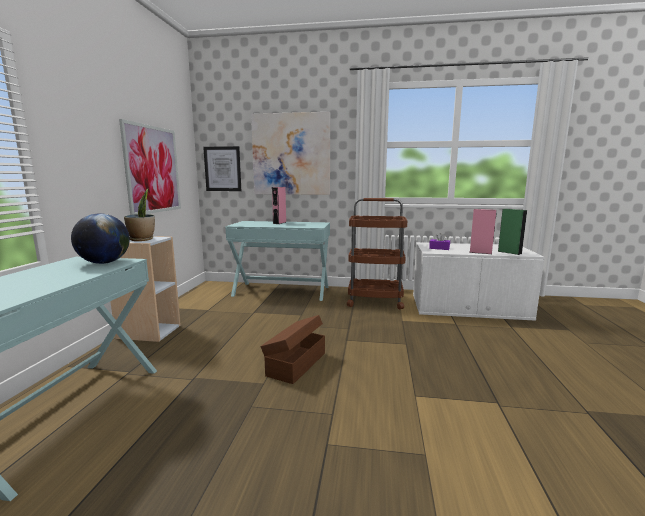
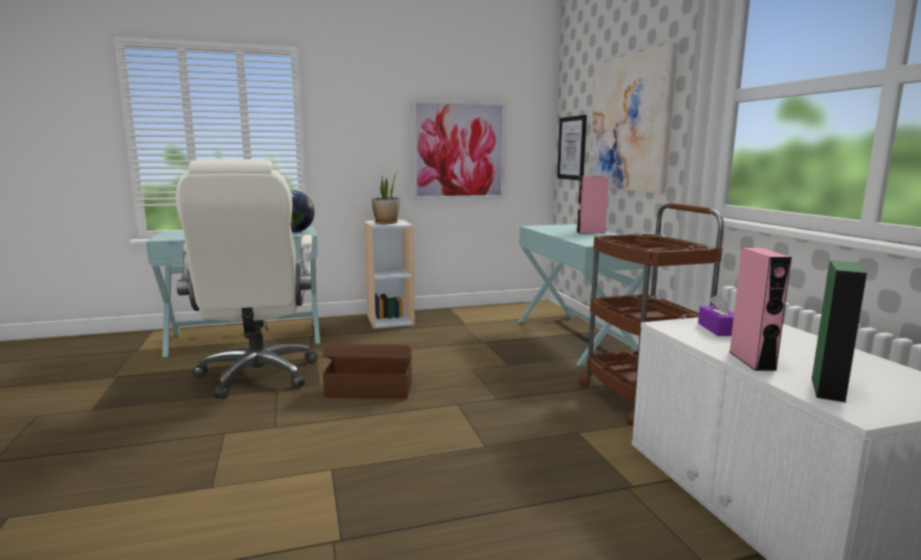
camera: 65 degrees right, 0 degrees up
(201, 415) = (257, 376): none -> white office chair

